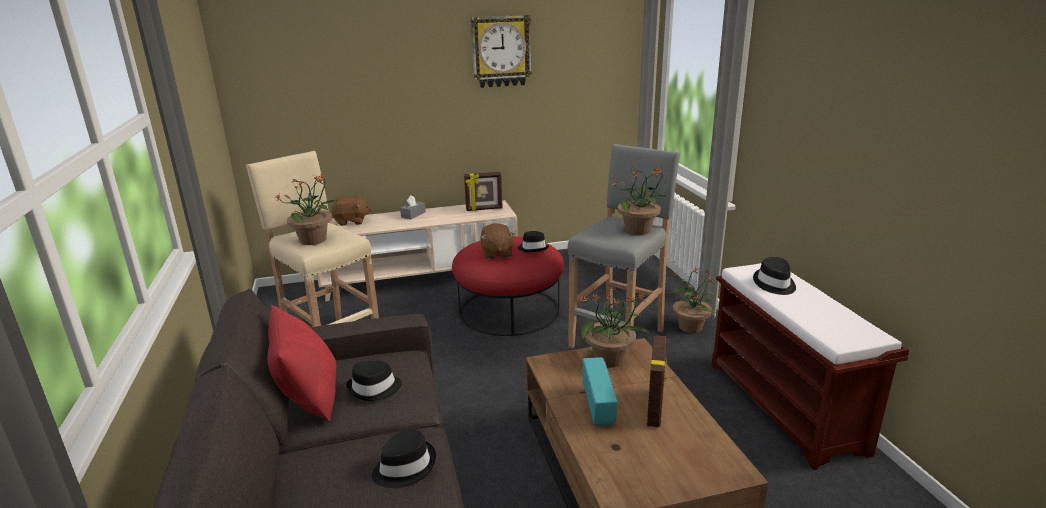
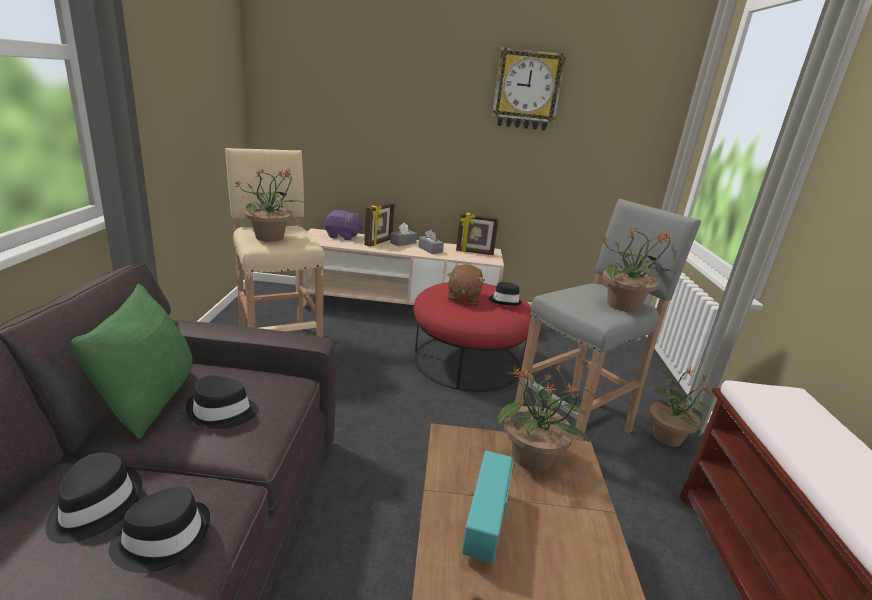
camera: 15 degrees right, 0 degrees up
(309, 397) = (149, 400): red pillow -> green pillow
(351, 221) = (343, 236): brown plush toy -> purple plush toy
(442, 216) = (430, 249): none -> grey tissue box
(655, 408) = (564, 555): picture frame -> picture frame (379, 242)
(774, 284) = (797, 421): black hat -> black hat (94, 506)

